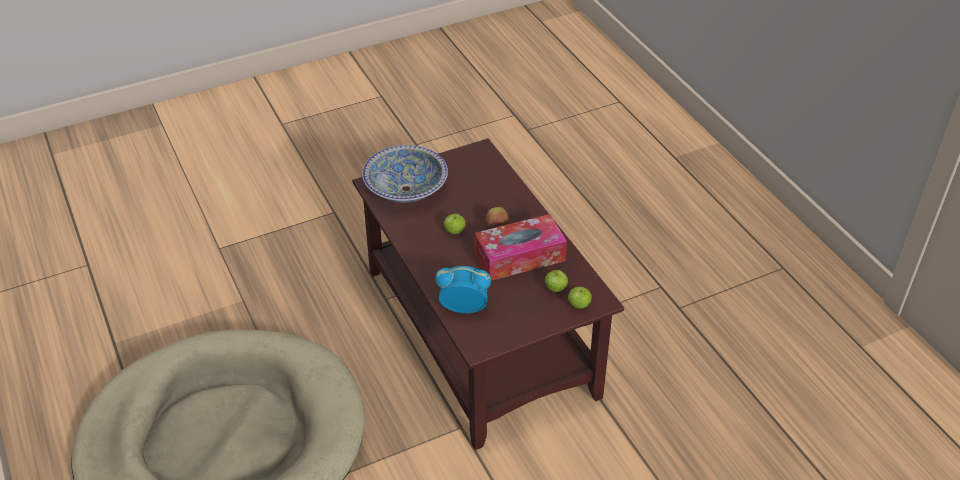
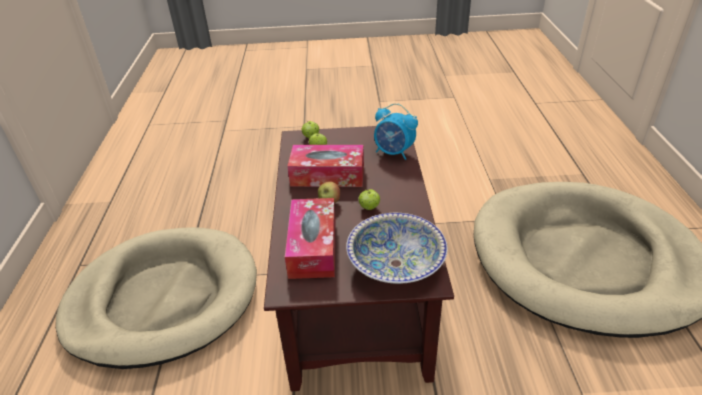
camera: 155 degrees left, 5 degrees down
(482, 184) = (313, 247): none -> tissue box
(659, 264) = (163, 299): none -> beige dog bed

